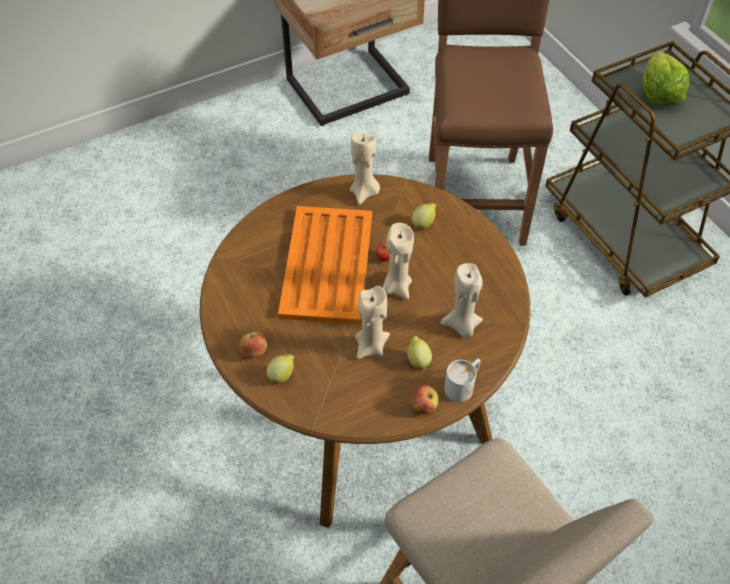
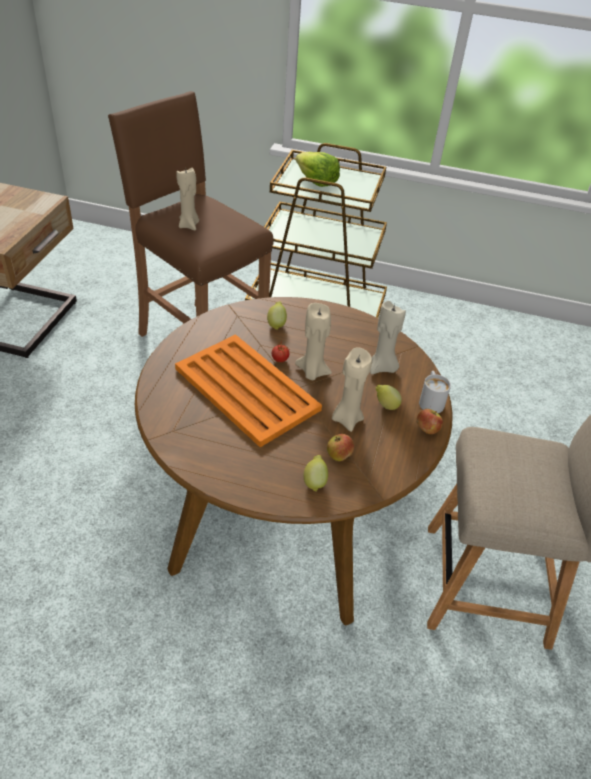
camera: 50 degrees left, 10 degrees down
(254, 352) = (273, 482): apple -> apple (339, 455)
(364, 193) = (210, 329): beige candle -> beige candle (189, 225)

